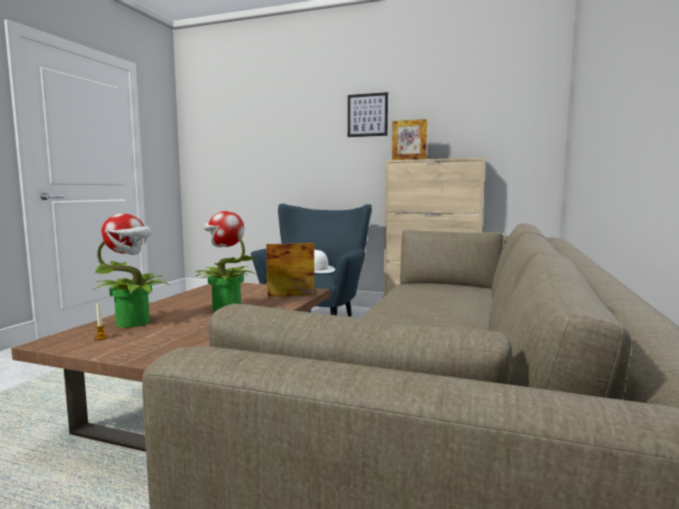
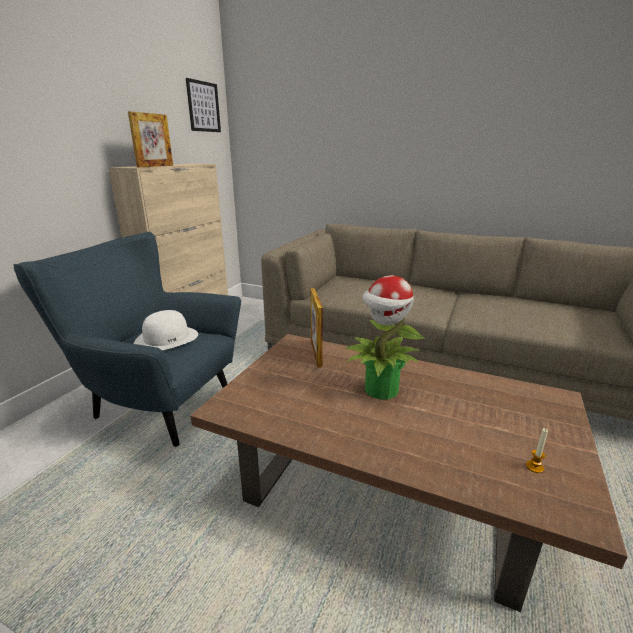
camera: 85 degrees left, 15 degrees up
(134, 322) = (462, 454): potted plant -> none
(367, 115) = (54, 89): picture -> picture (203, 107)

